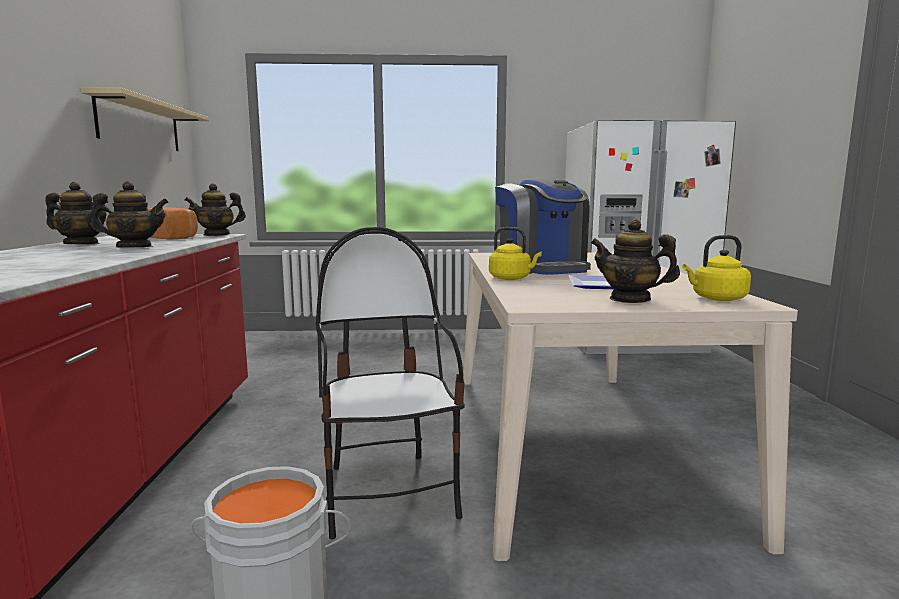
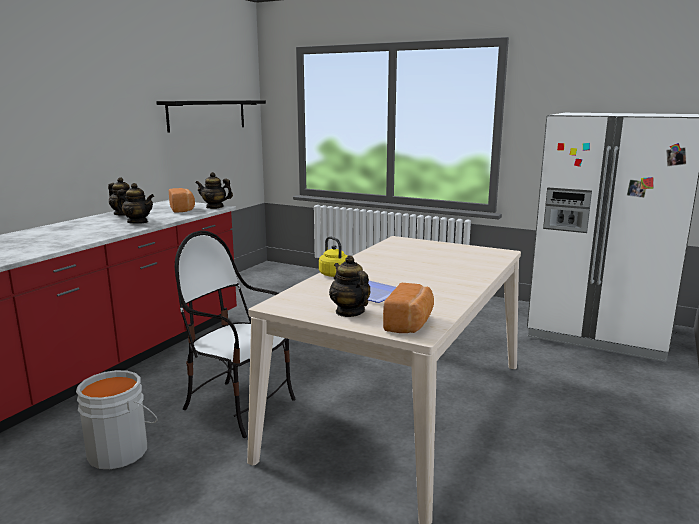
camera: 30 degrees right, 5 degrees up
(140, 125) = (207, 115): beige shelf -> black shelf
(388, 493) = (240, 406): chair -> chair turned 75 degrees counterclockwise
(542, 269) = (387, 266): coffee machine -> none
(716, 298) = (410, 323): yellow kettle -> bread

